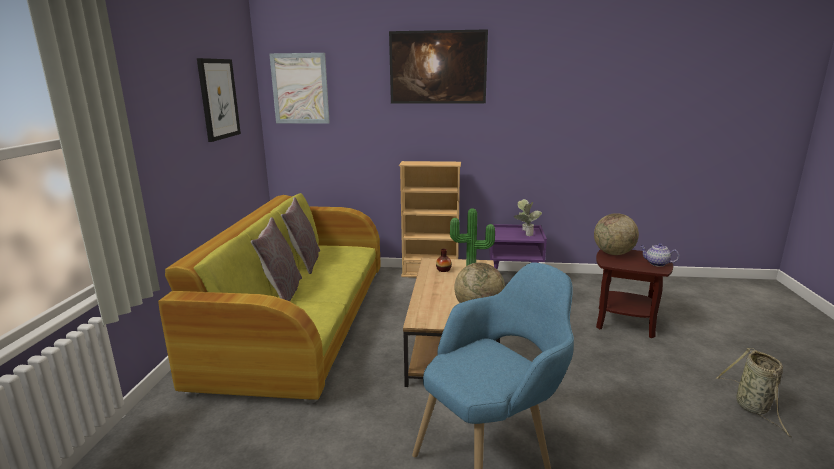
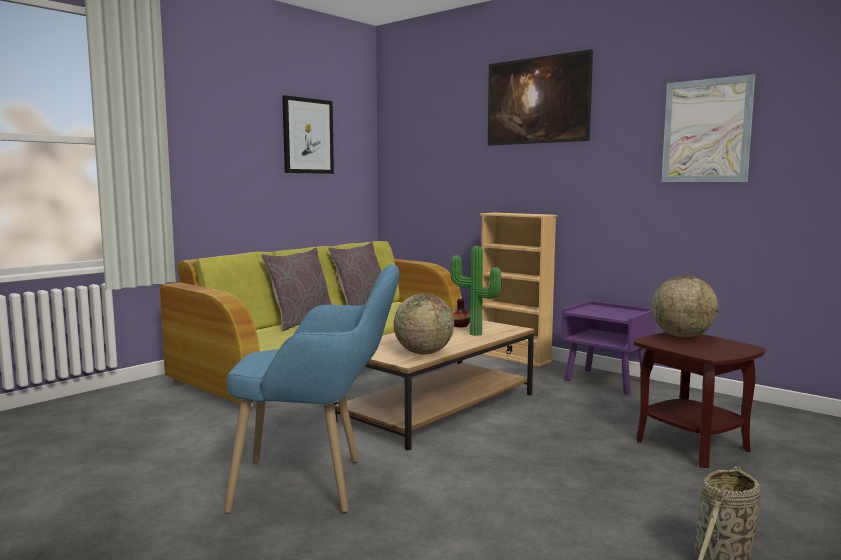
camera: 35 degrees right, 10 degrees down
(300, 88) = (409, 133): picture -> picture (706, 131)
(525, 233) = (620, 313): potted plant -> none
(656, 263) = (722, 351): teapot -> none

